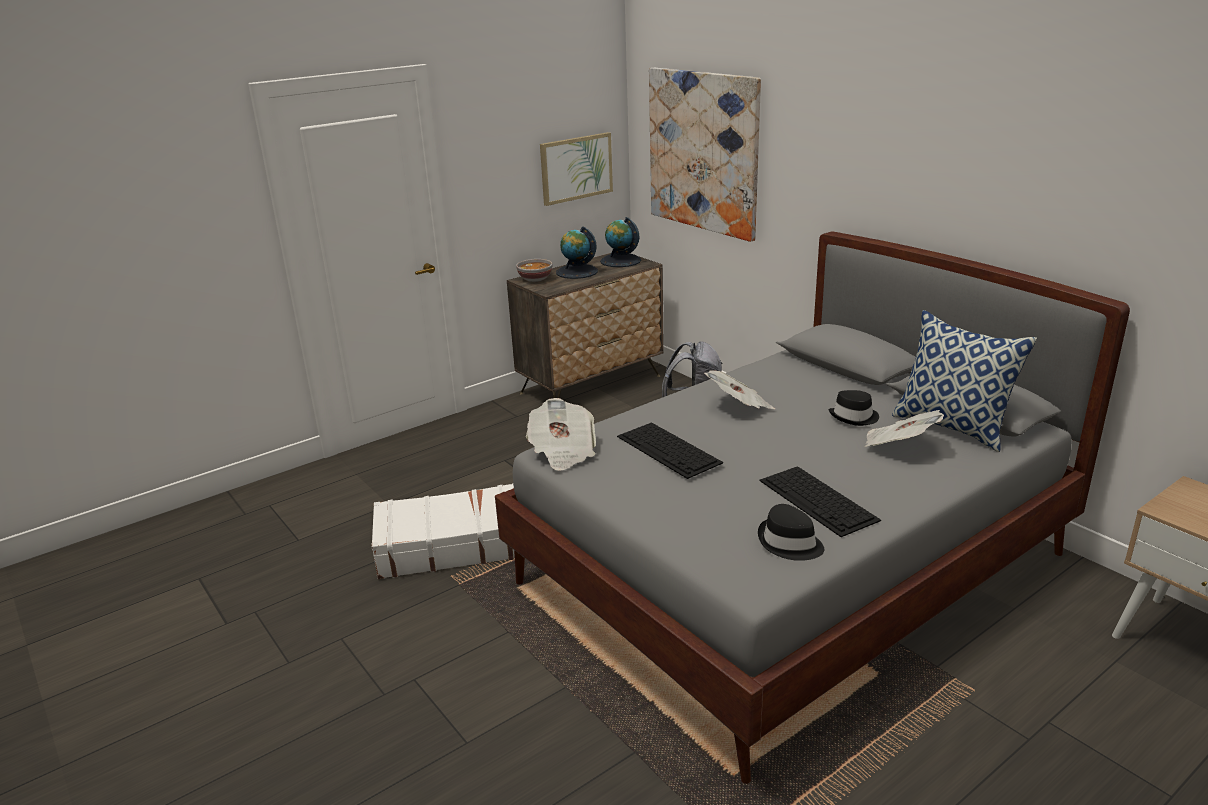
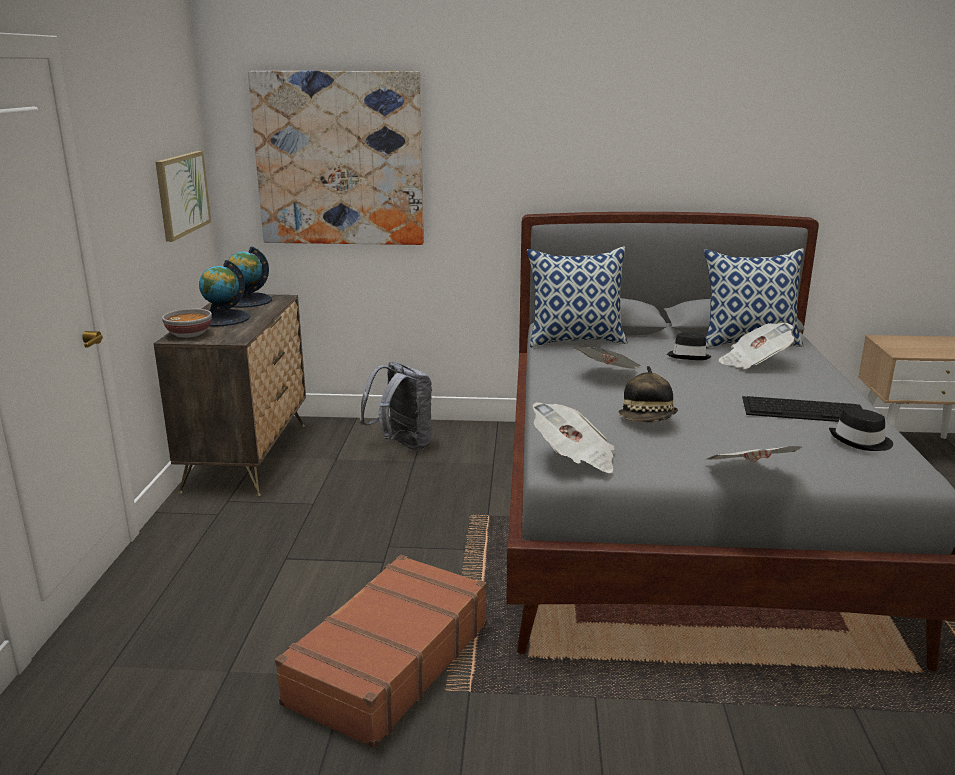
camera: 50 degrees left, 5 degrees down
(452, 545) = (388, 662): white suitcase -> brown suitcase
(635, 518) = (749, 476): none -> newspaper
(669, 449) = (648, 420): keyboard -> hat
(796, 368) = (576, 340): none -> pillow

